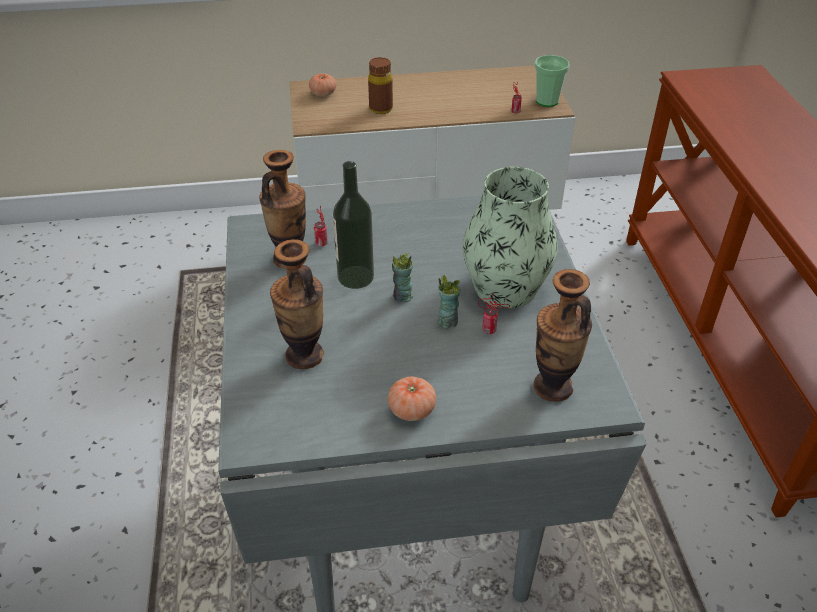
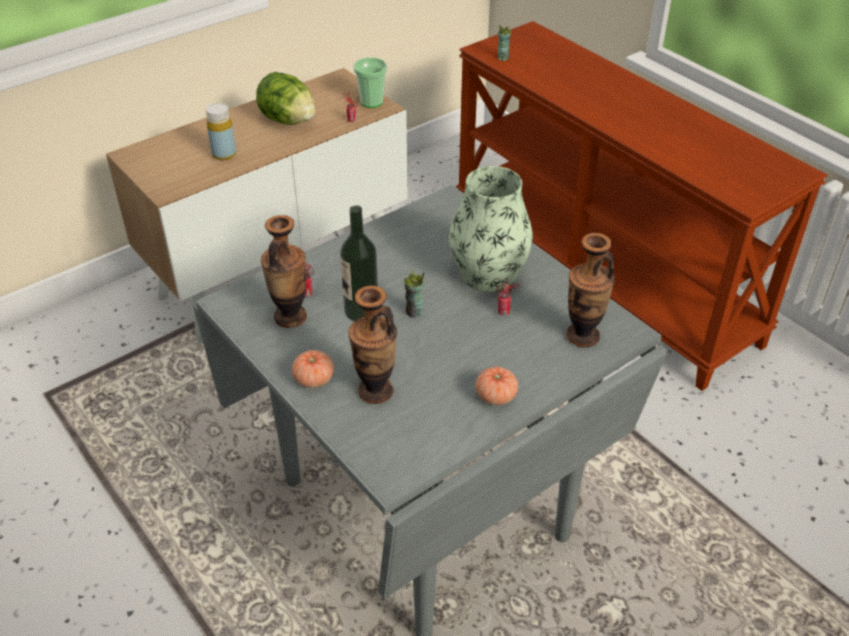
camera: 30 degrees left, 0 degrees up
(323, 94) = (153, 156): tomato -> tomato (314, 379)
(381, 109) = (224, 154): brown bottle -> yellow bottle
(447, 321) = (466, 318): cup -> cup (502, 58)
(458, 96) = (288, 120): none -> lettuce

